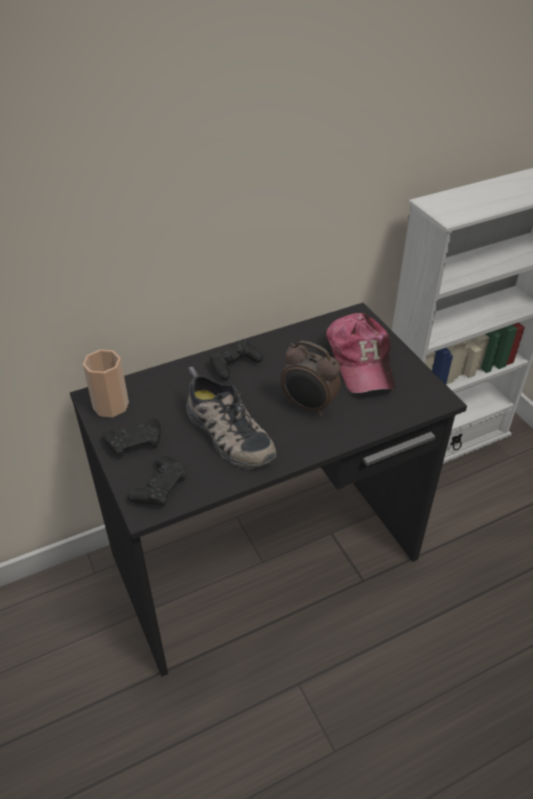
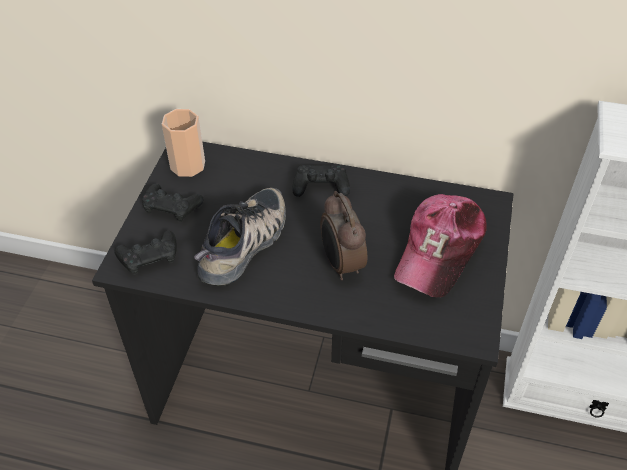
camera: 40 degrees right, 5 degrees up
(226, 434) = (245, 244): shoe -> shoe turned 150 degrees counterclockwise

